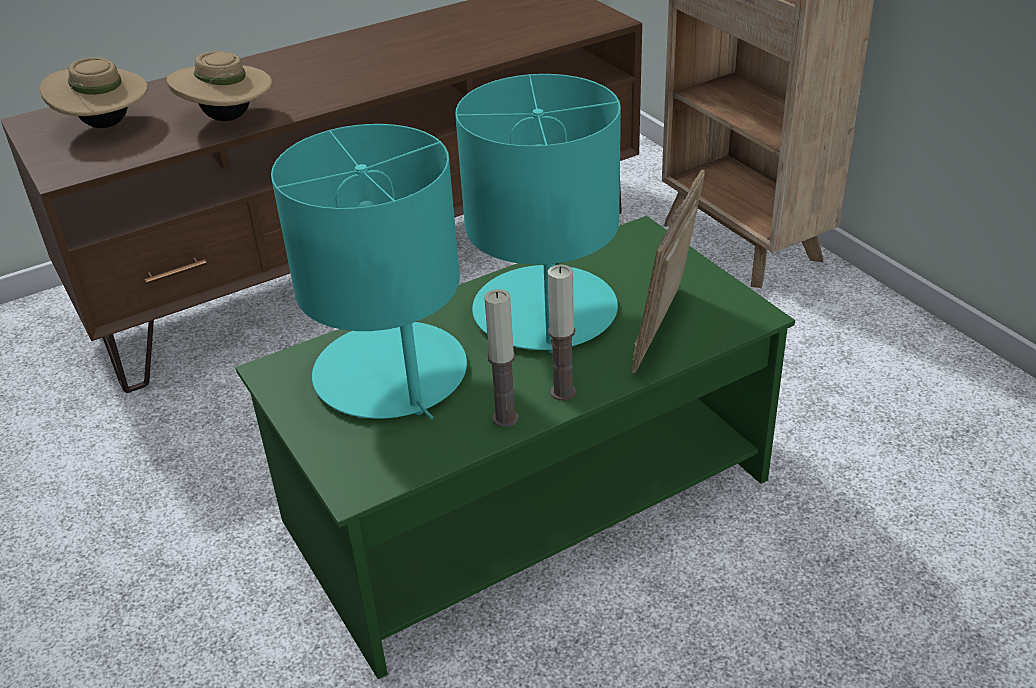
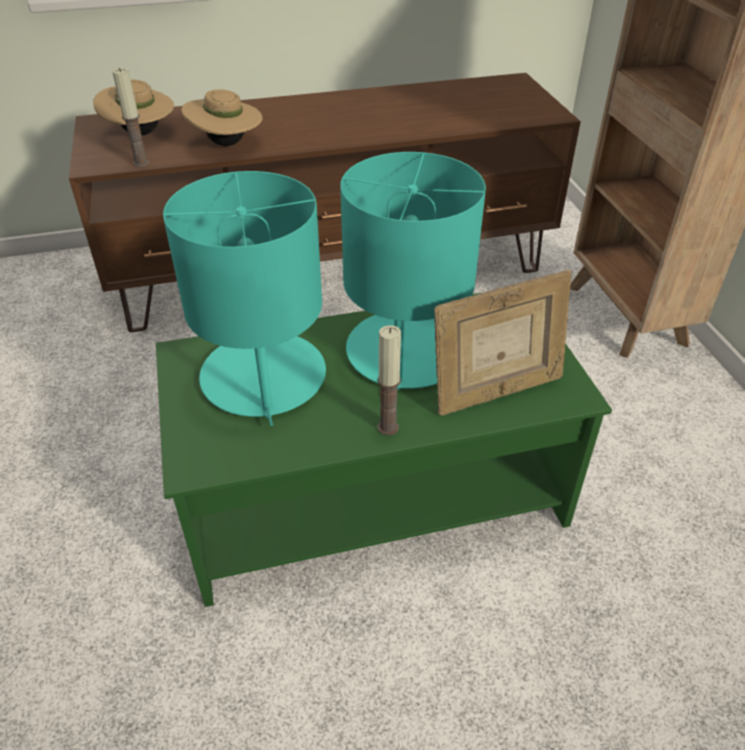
camera: 15 degrees right, 5 degrees up
(505, 418) = (332, 439): candle -> candle (141, 163)
(665, 331) = (496, 392): picture frame -> picture frame turned 150 degrees counterclockwise

